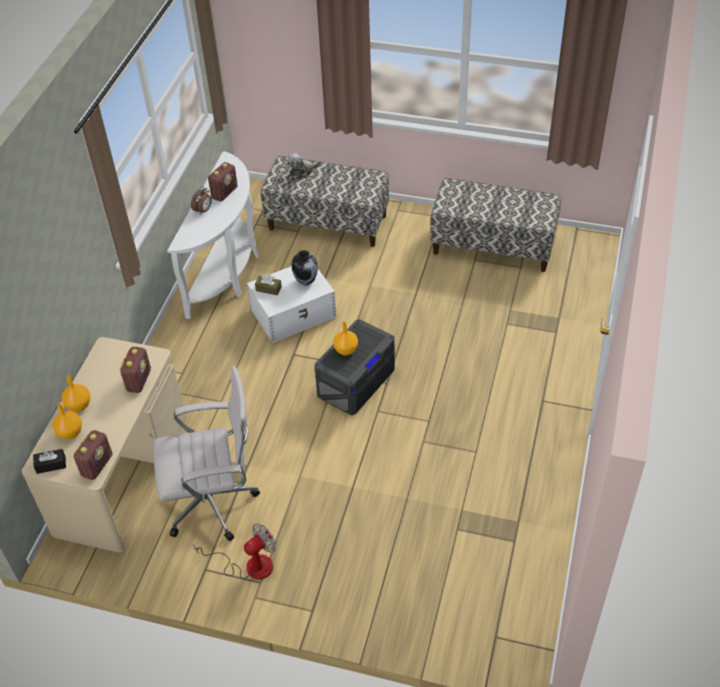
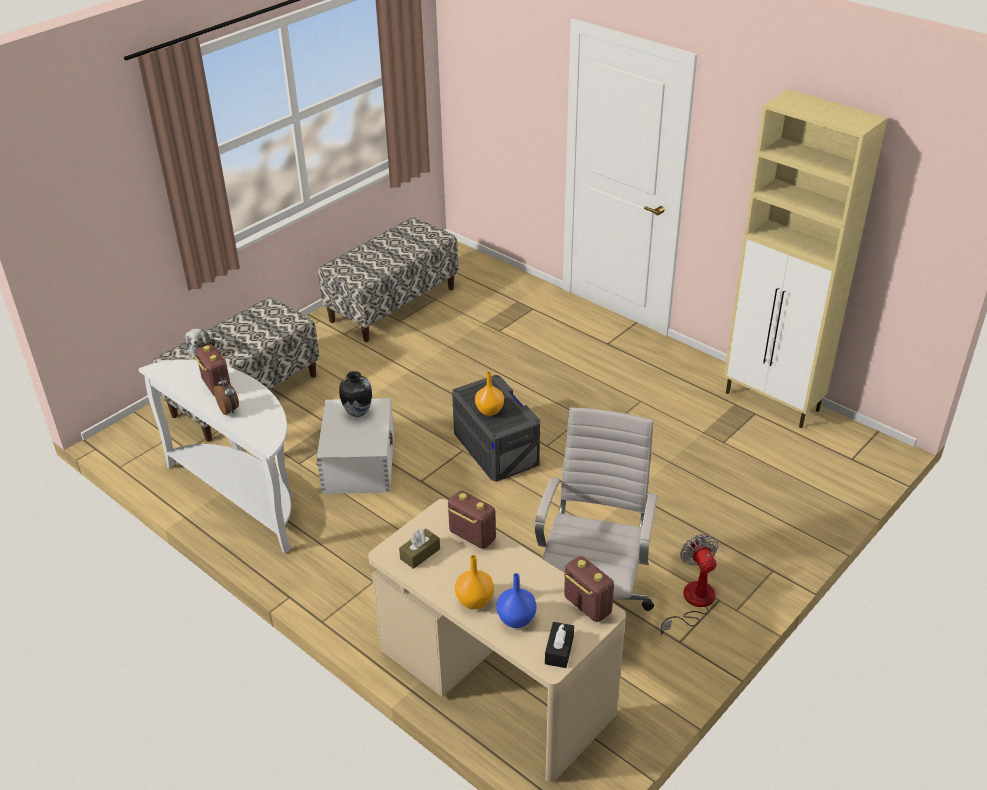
camera: 65 degrees left, 10 degrees down
(69, 433) = (516, 620): orange vase -> blue vase
(268, 289) = (342, 443): brown tissue box -> brown tissue box (420, 554)
(541, 551) = (773, 402): none -> beige cabinet

